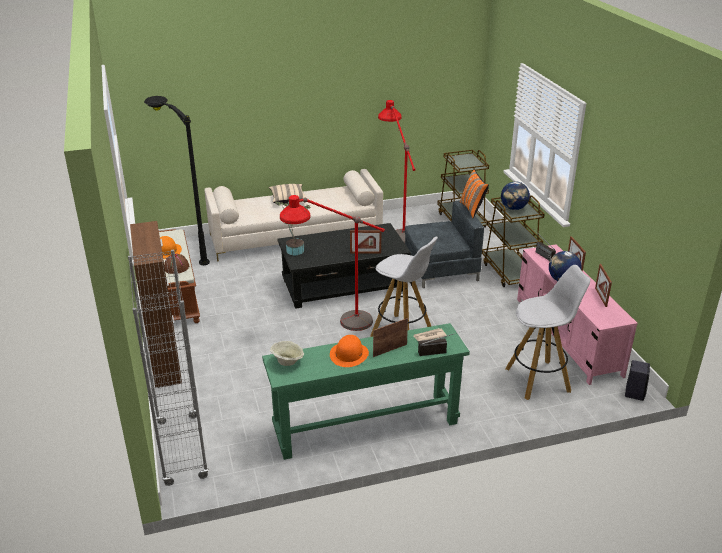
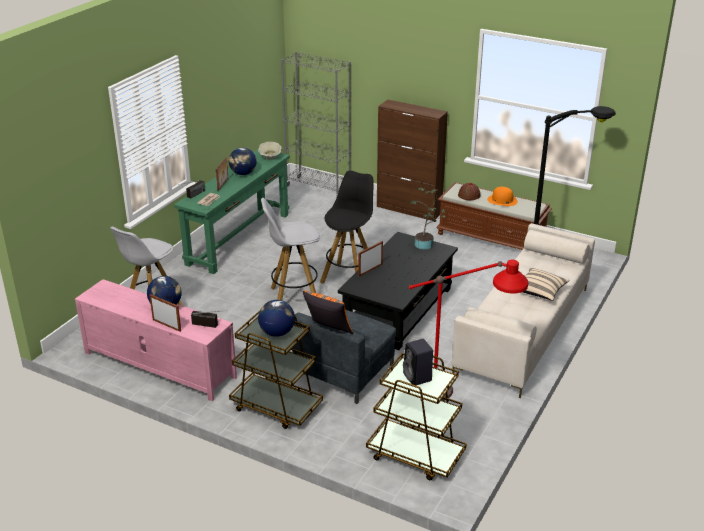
camera: 135 degrees right, 0 degrees up
(334, 326) = (349, 277): red floor lamp -> black stool
(349, 354) = (243, 173): orange hat -> globe
(600, 297) = (120, 306): picture frame -> none
(634, 392) = (70, 344): black speaker -> black speaker (418, 378)

